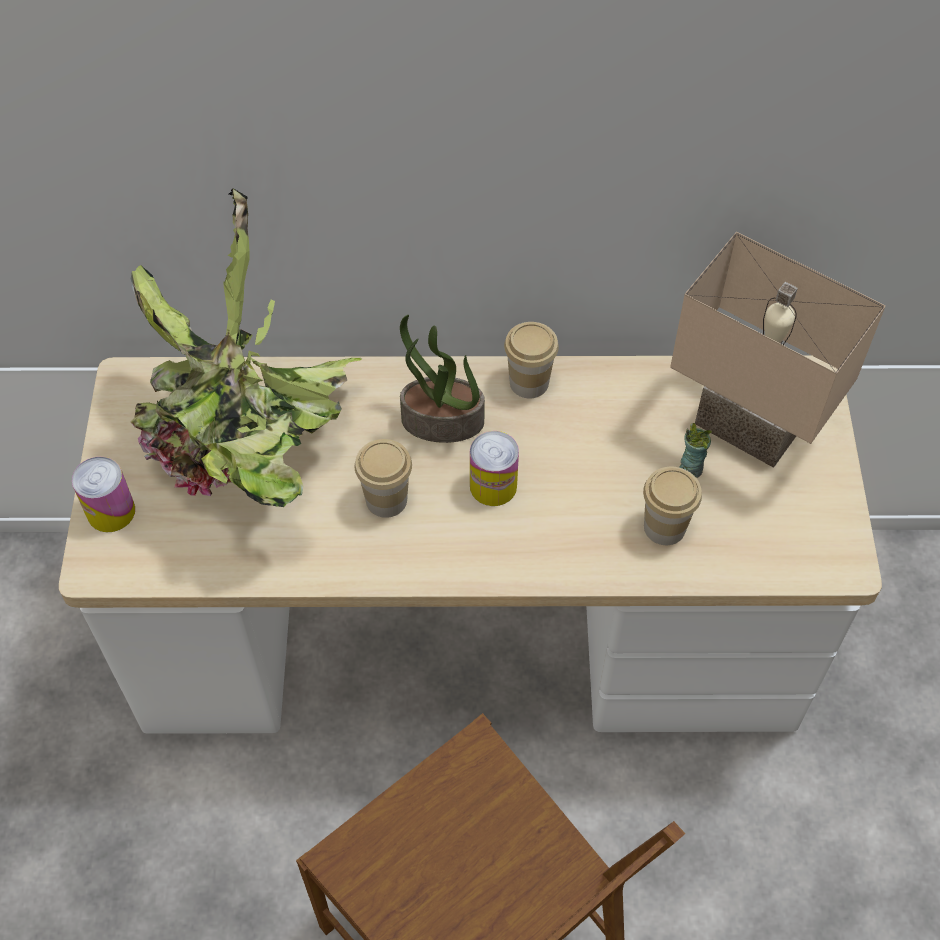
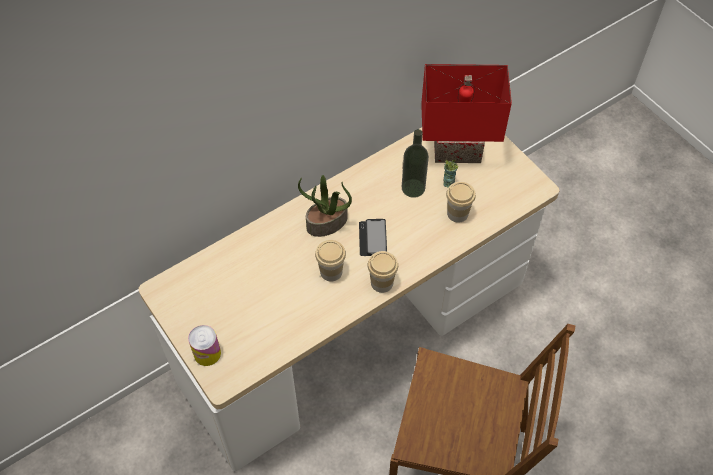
camera: 35 degrees left, 0 degrees up
(251, 453) = (251, 287): potted plant -> none
(493, 486) = (372, 238): can -> phone
(529, 382) = (350, 184): cup -> cup (382, 283)
(624, 444) = (413, 188): none -> bottle
(743, 429) = (456, 153): beige table lamp -> red table lamp

